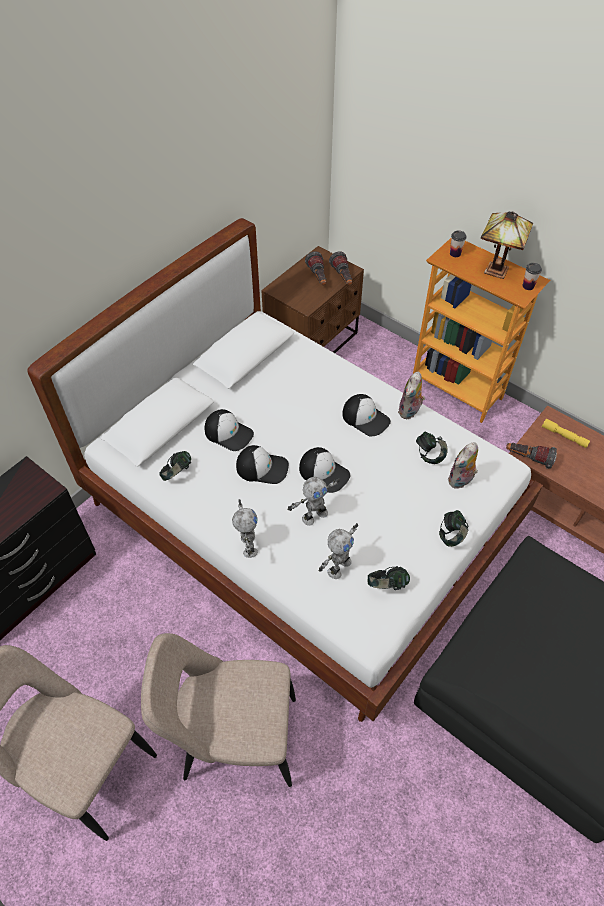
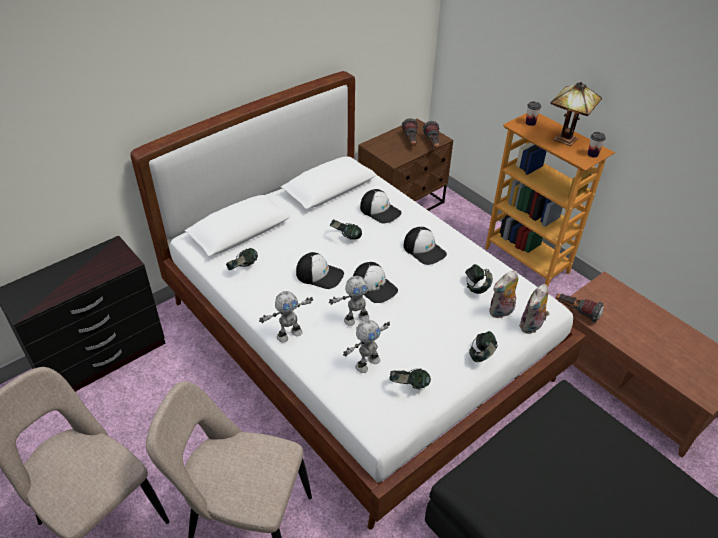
camera: 10 degrees right, 10 degrees down
(229, 433) = (298, 244): cap -> cap (380, 210)
(247, 545) = (289, 334): toy robot -> toy robot turned 60 degrees clockwise
(278, 415) = (345, 237): none -> headphones
(410, 411) = (467, 250): plush toy -> plush toy (532, 326)
(564, 436) = (615, 298): yellow flashlight -> none

